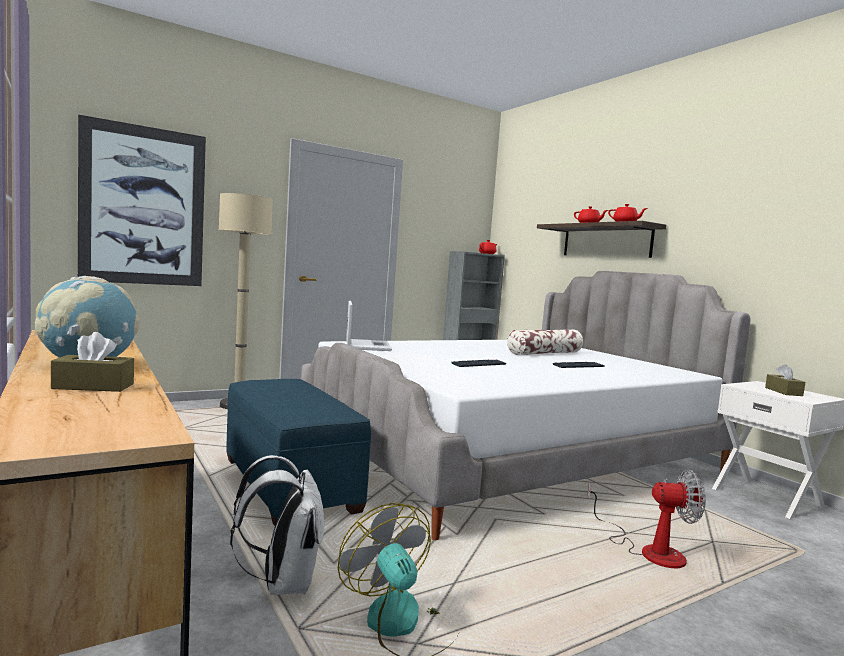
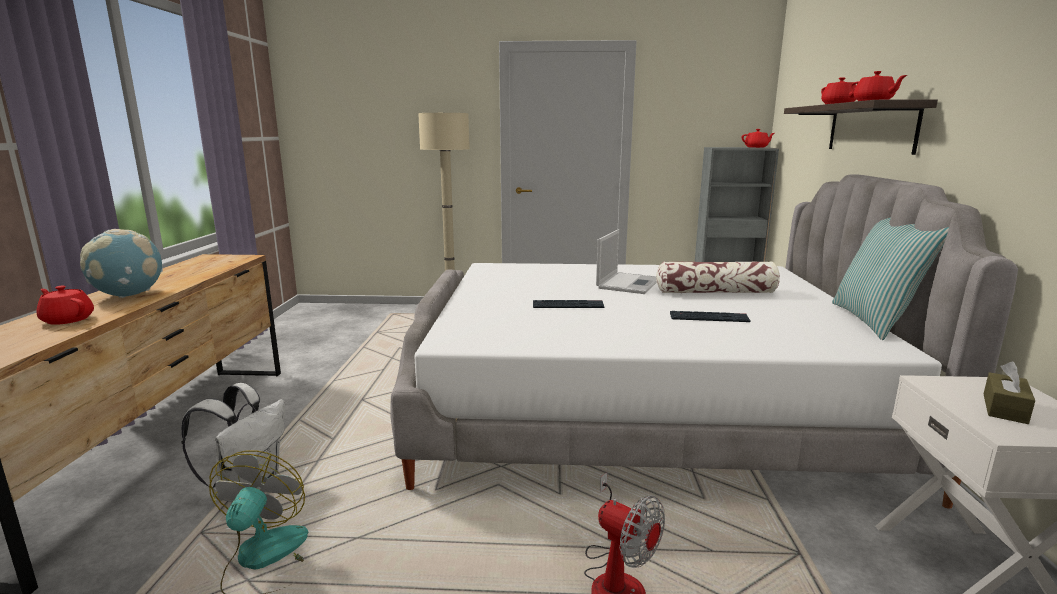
camera: 35 degrees right, 10 degrees up
(93, 386) = (67, 319): brown tissue box -> red teapot
(143, 206) = (369, 131): picture -> none
(290, 485) = (378, 402): blue ottoman -> none
(367, 345) = (506, 270): laptop -> laptop (628, 283)
(655, 363) = (875, 321): none -> pillow

